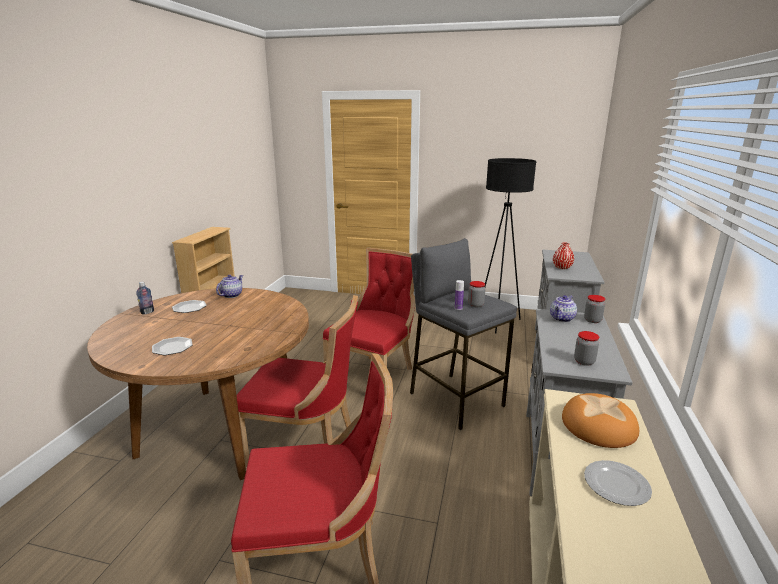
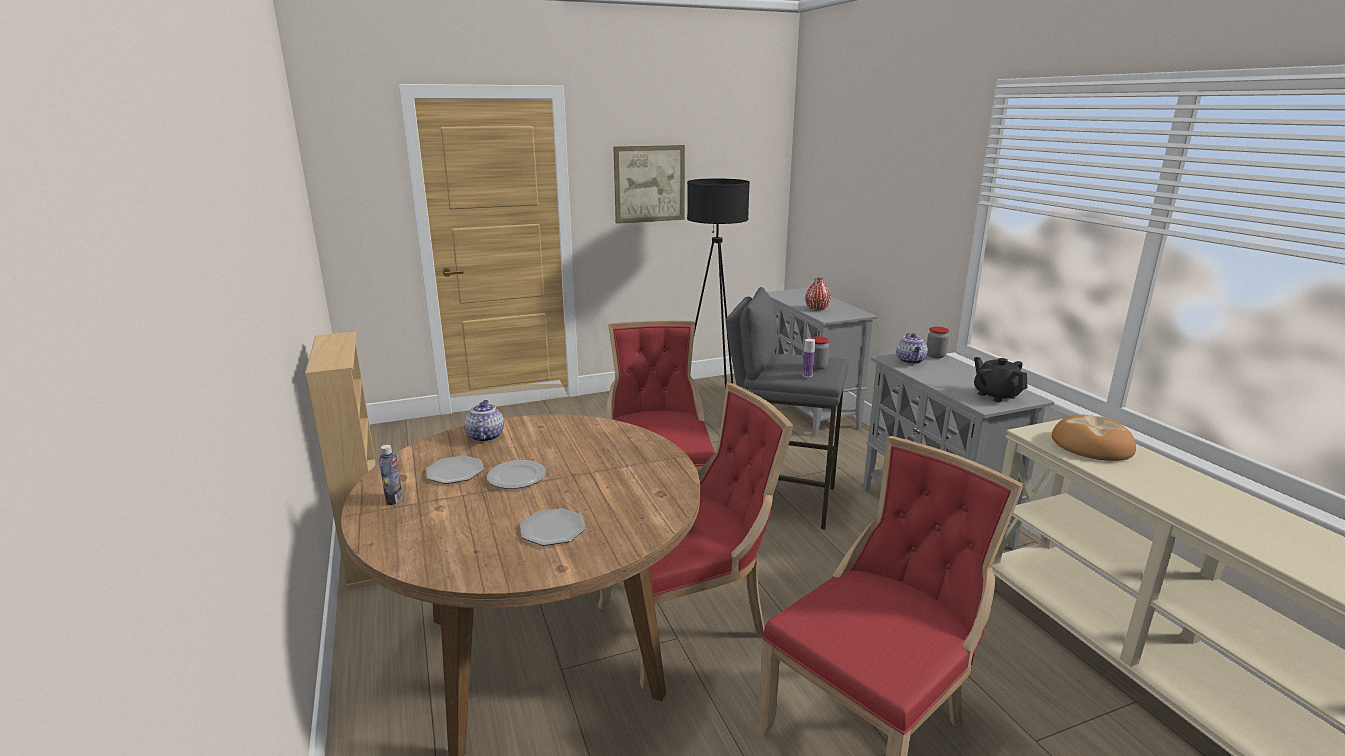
camera: 35 degrees left, 0 degrees up
(476, 160) = (649, 184): none -> picture
(584, 361) = (996, 395): jar -> black teapot
(616, 485) = (1175, 484): plate -> plate (516, 478)

